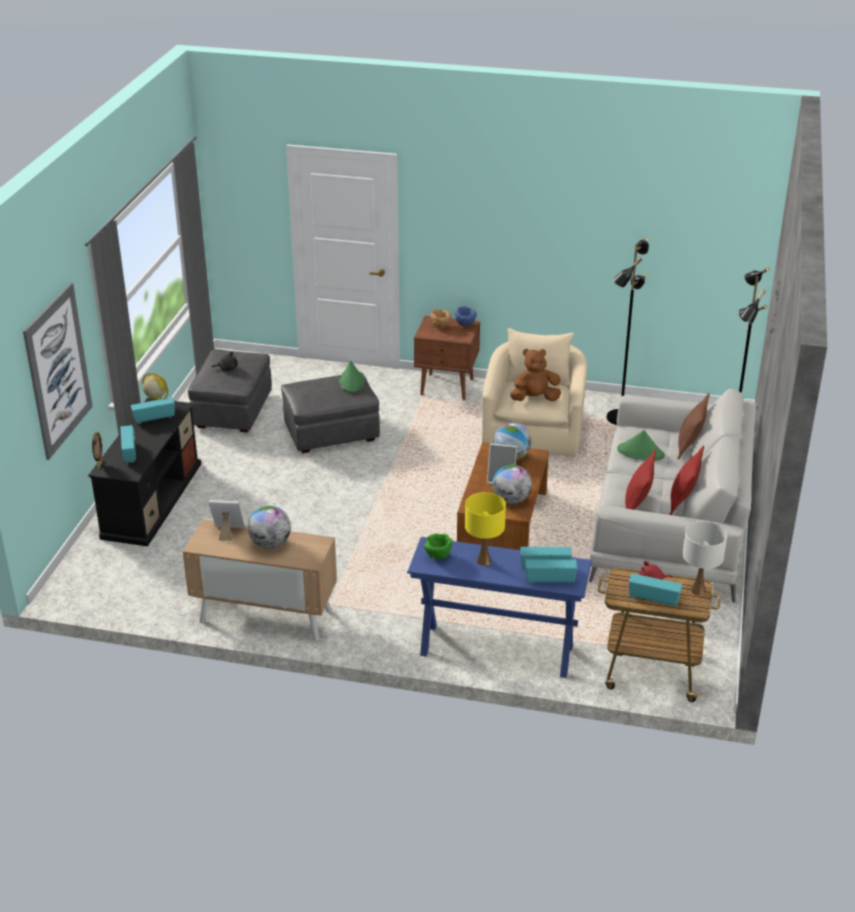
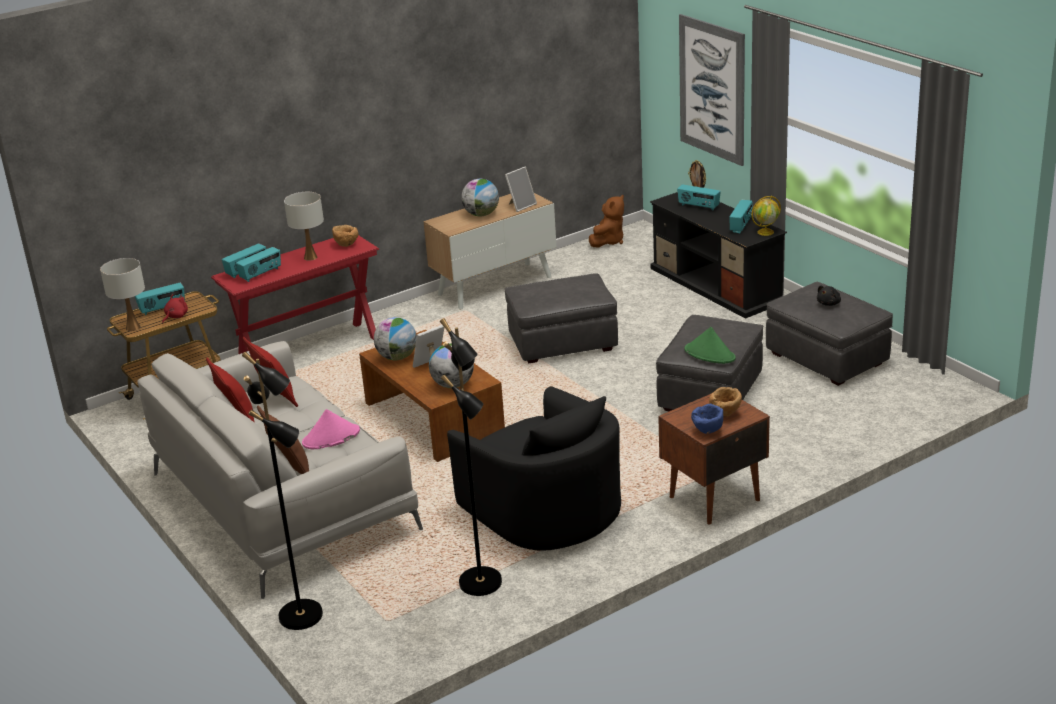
camera: 135 degrees right, 5 degrees down
(330, 524) = (562, 343): none -> grey ottoman
(438, 556) = (346, 245): green bowl -> brown bowl
(484, 560) = (310, 257): yellow table lamp -> white table lamp
(496, 650) = (309, 351): blue console table -> red console table
(534, 399) = (518, 435): brown plush toy -> brown plush toy (608, 241)
(534, 430) = (545, 510): beige armchair -> black armchair
(641, 452) = (331, 437): green hat -> pink hat

